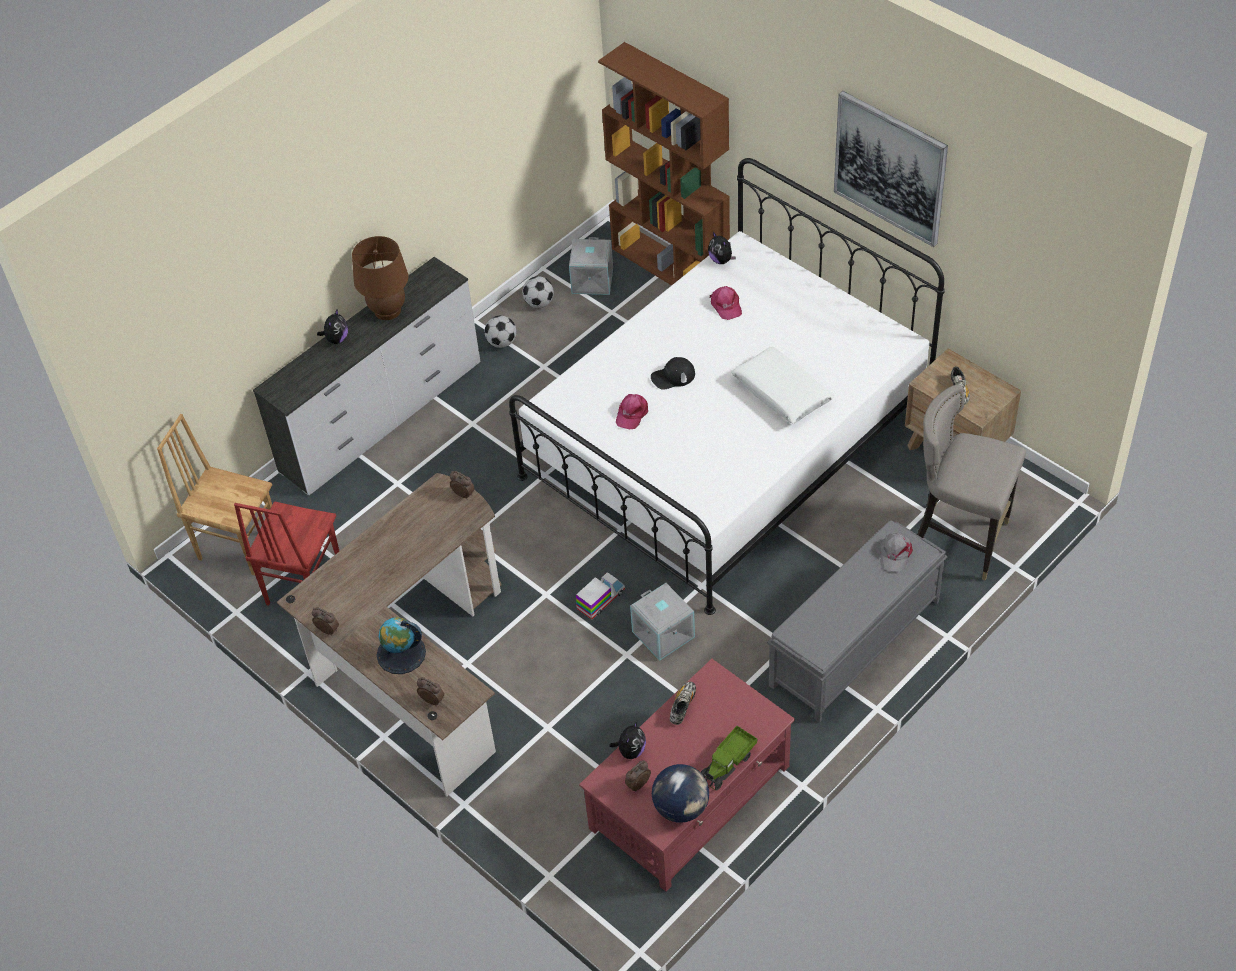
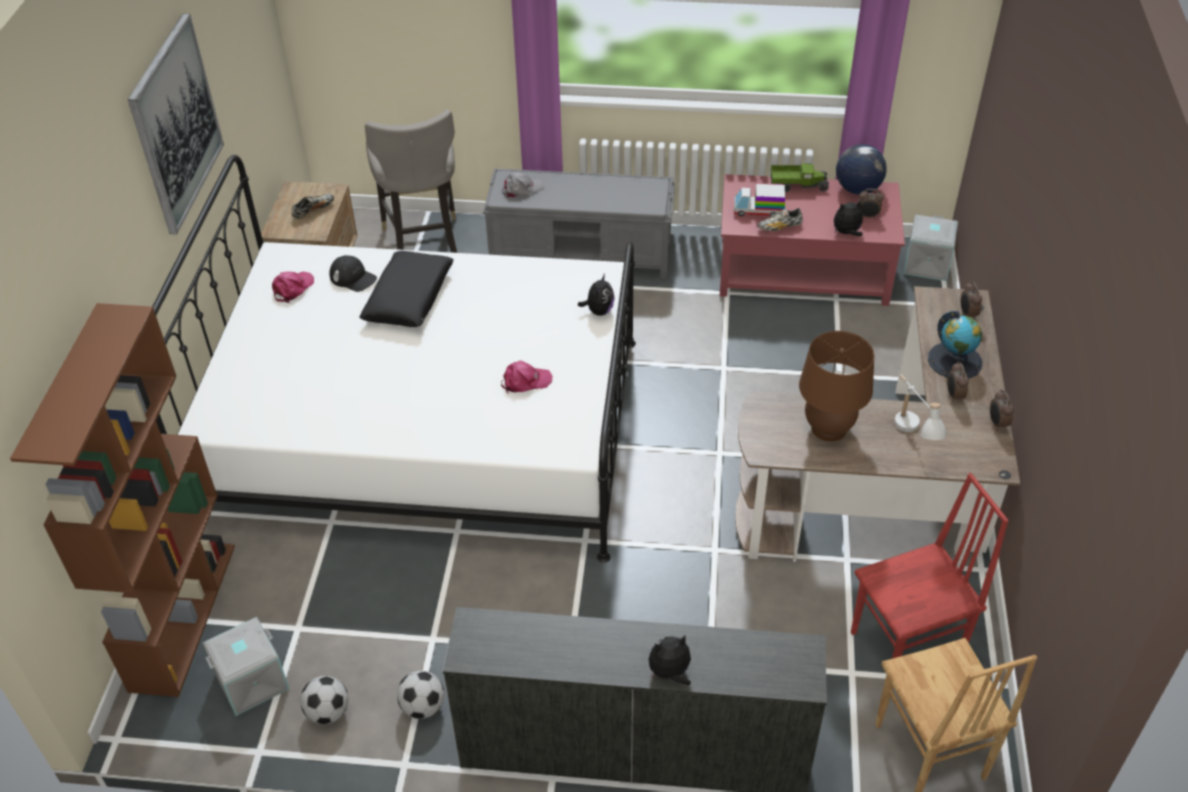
camera: 130 degrees left, 5 degrees down
(369, 573) = (911, 436): none -> white table lamp
(387, 310) = (578, 652): brown table lamp -> brown table lamp (828, 428)
(463, 494) = (752, 427): alarm clock -> alarm clock (954, 395)
(601, 600) = (688, 413): toy truck -> toy truck (759, 210)
(664, 634) = (680, 357): grey storage box -> grey storage box (926, 264)
(673, 376) = (449, 378): black cap -> black cap (353, 278)
(721, 260) = (238, 430): plush toy -> plush toy (598, 311)
(726, 305) = (312, 391): pink cap -> pink cap (293, 288)
(781, 392) = (409, 298): white pillow -> black pillow

